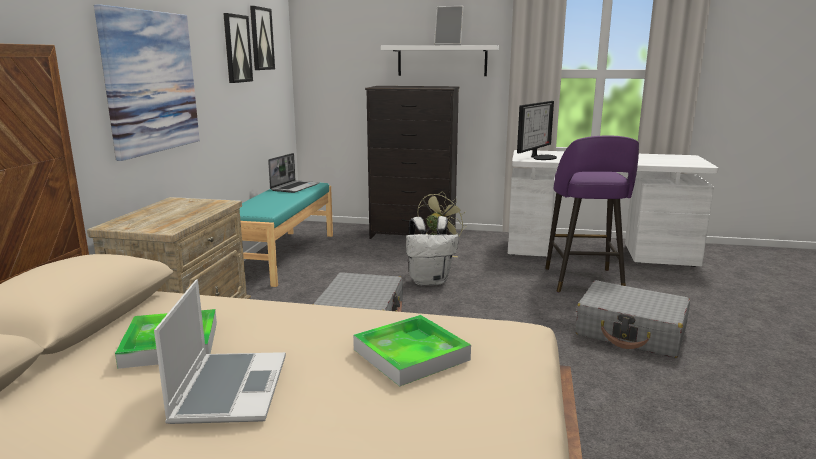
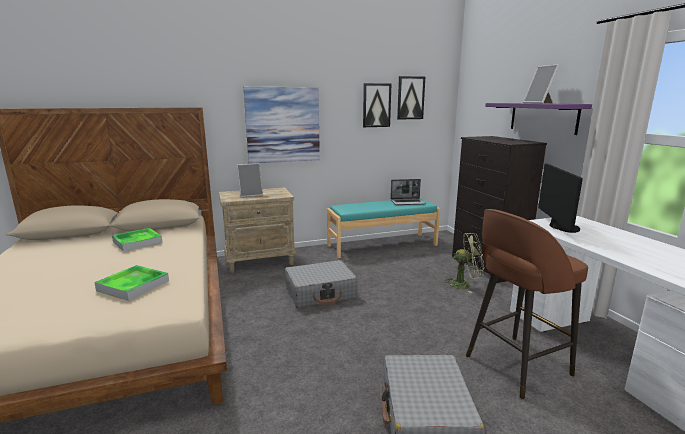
camera: 60 degrees right, 0 degrees up
(170, 215) = (251, 194): none -> picture frame
(229, 388) = (91, 261): laptop -> none
(429, 281) = (408, 296): white backpack -> none
(442, 61) = (543, 117): white shelf -> purple shelf
(541, 157) = (561, 227): monitor -> monitor turned 90 degrees counterclockwise
(584, 281) = (515, 366): purple stool -> brown stool

